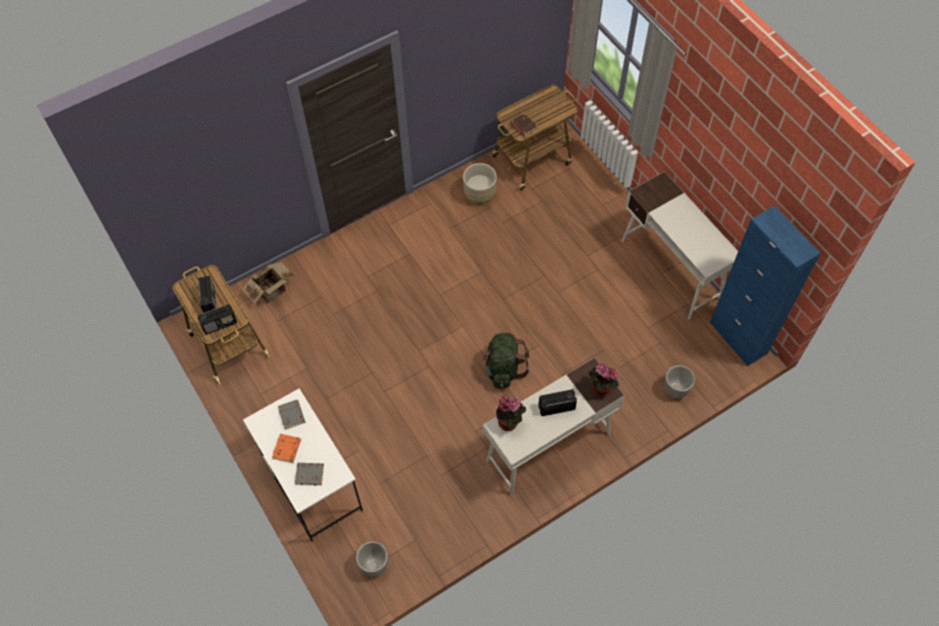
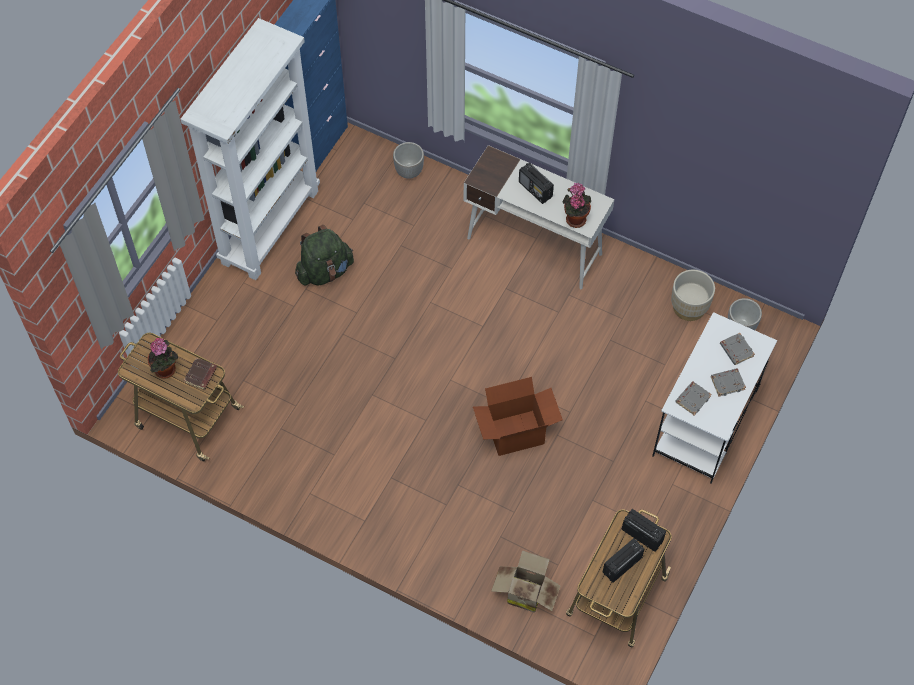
camera: 120 degrees left, 0 degrees up
(287, 449) = (727, 383): orange book -> grey book
(392, 346) = (515, 432): none -> cardboard box
(479, 195) = (269, 447): beige planter -> beige planter (689, 307)
(503, 369) = (477, 320): green backpack -> green backpack (325, 271)
(600, 389) = (494, 165): potted plant -> potted plant (166, 371)
(671, 270) = (270, 226): white desk -> white bookcase

